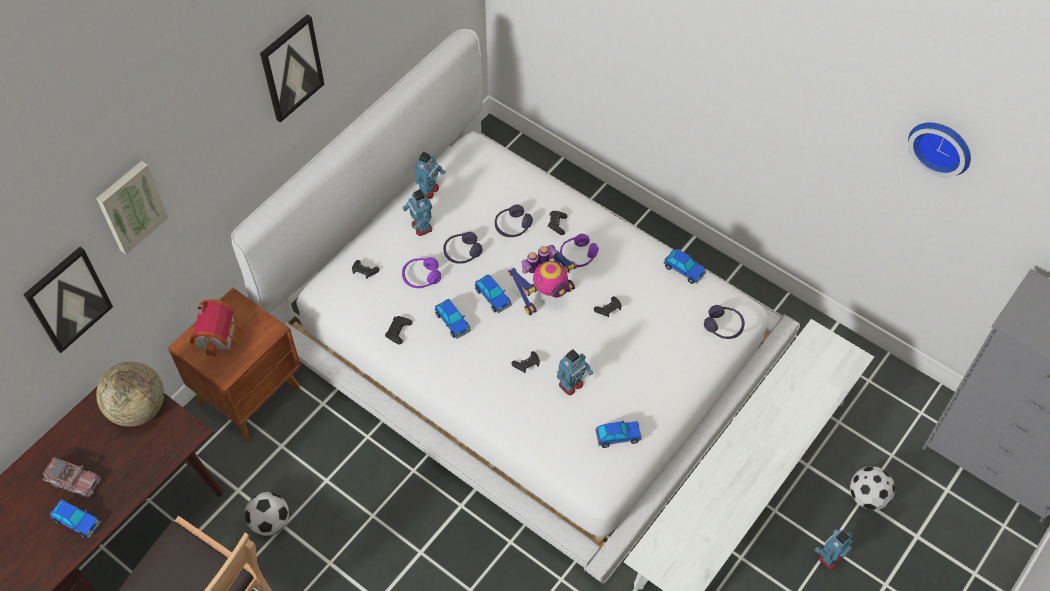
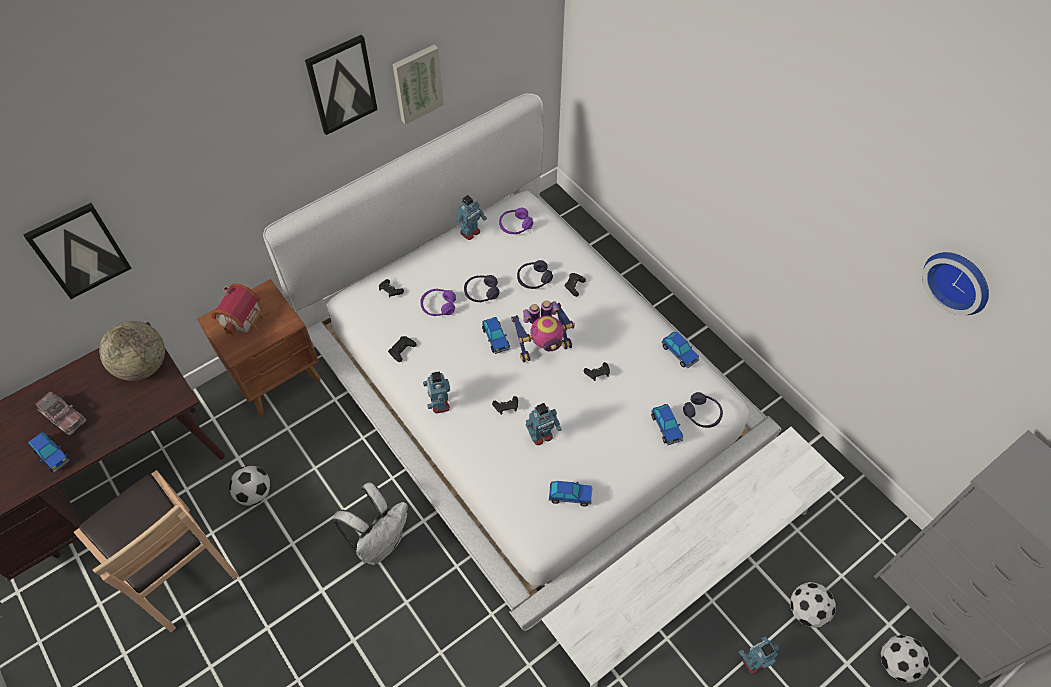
camera: 15 degrees right, 0 degrees up
(130, 206) = (151, 176): picture -> picture (417, 83)
(421, 227) = (453, 263): toy robot -> toy robot (439, 404)
(423, 538) = (380, 542): none -> white backpack
(453, 322) = (452, 353): toy car -> toy car (666, 427)
(578, 255) = (584, 318): purple headphones -> purple headphones (515, 225)
(963, 524) = (897, 664): none -> football

